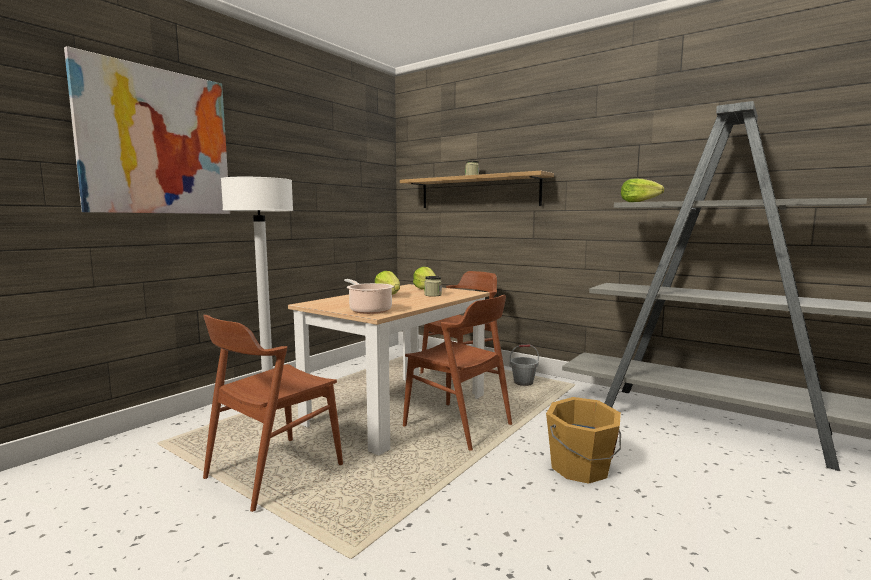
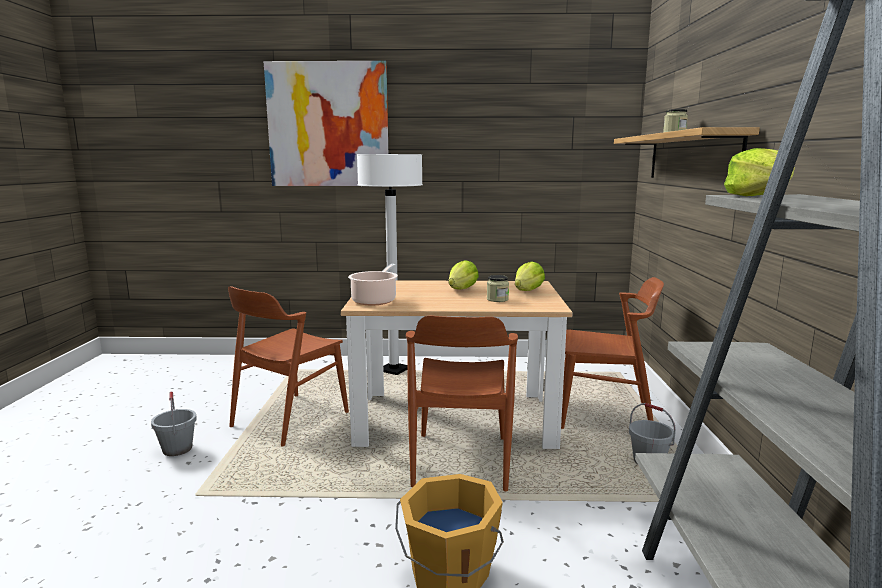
camera: 55 degrees right, 5 degrees up
(220, 555) = (177, 449): none -> grey bucket
(274, 471) = (290, 419): brown chair -> brown chair turned 60 degrees counterclockwise

